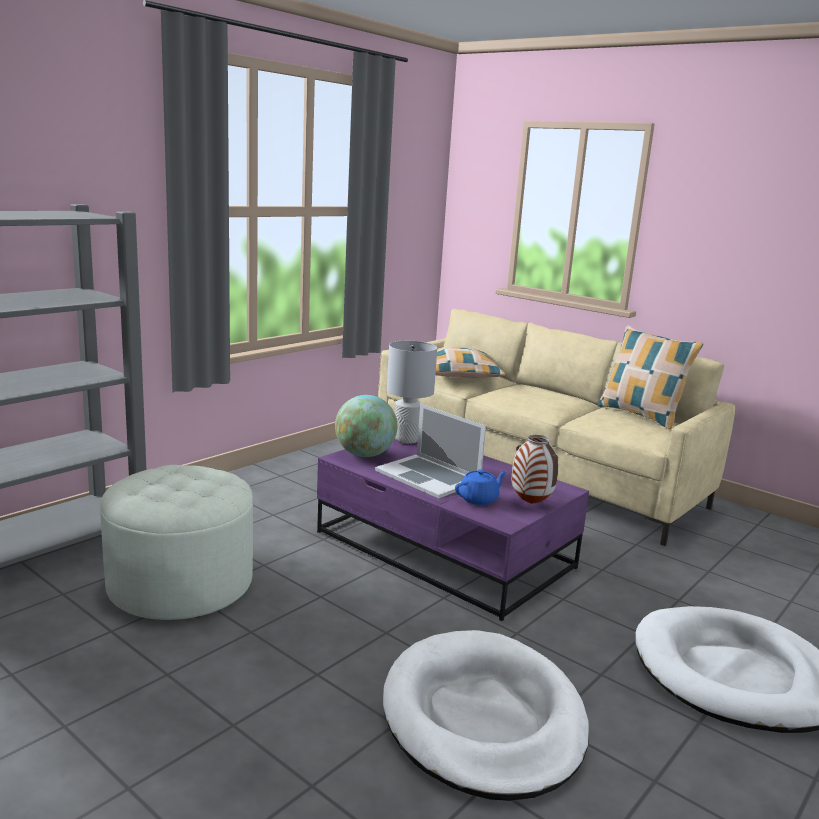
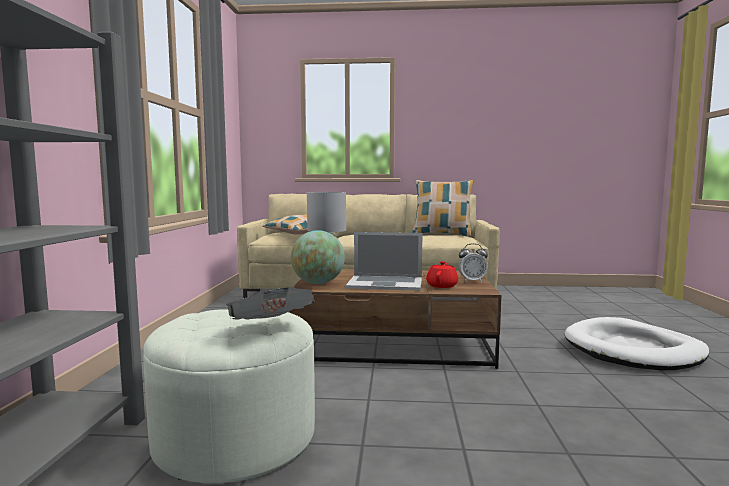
camera: 35 degrees left, 10 degrees down
(186, 503) = (271, 329): none -> newspaper
(446, 550) = (394, 345): purple coffee table -> brown coffee table
(479, 499) = (442, 285): blue teapot -> red teapot
(483, 718) = (597, 423): white dog bed -> none
(531, 503) = (472, 281): vase -> alarm clock

